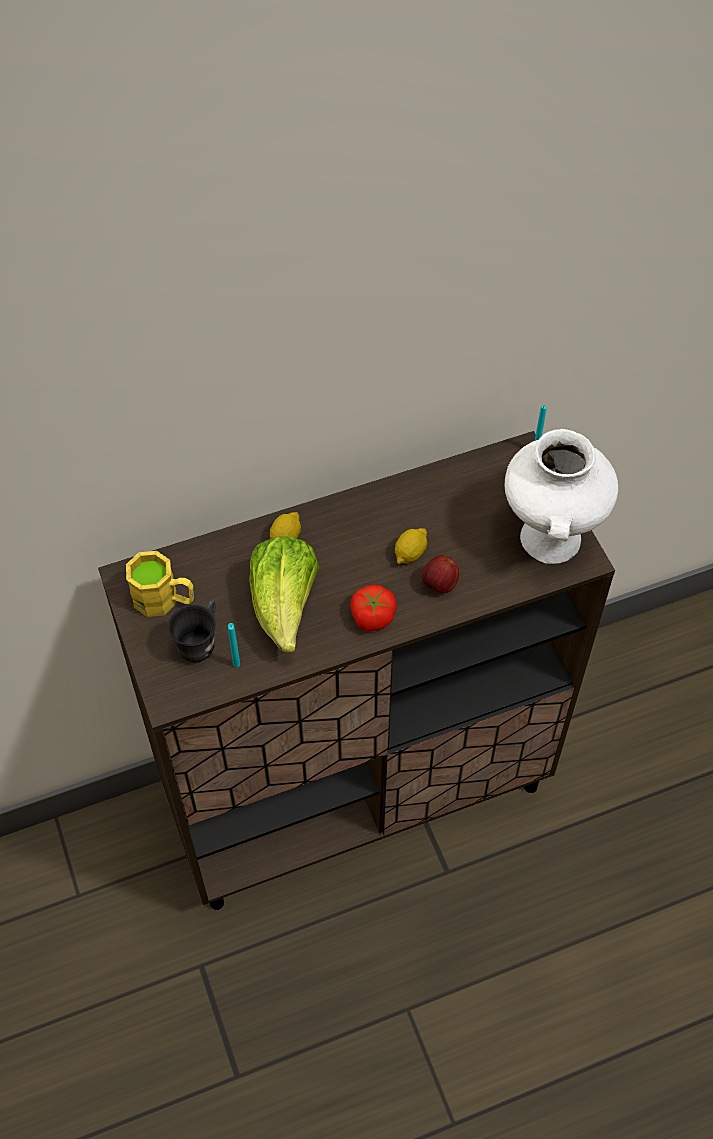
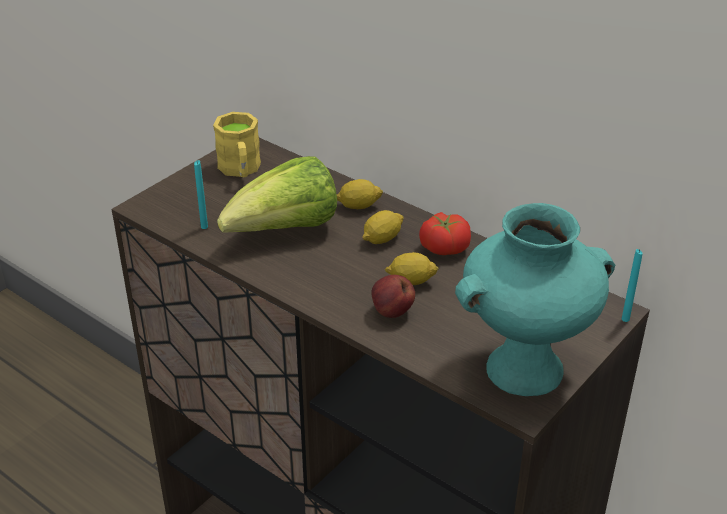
camera: 60 degrees right, 20 degrees down
(201, 643) = (212, 202): grey mug -> none
(343, 545) = (382, 239): none -> lemon
(372, 616) = (318, 283): tomato -> tomato (444, 247)
(548, 537) = (525, 368): white vase -> turquoise vase

